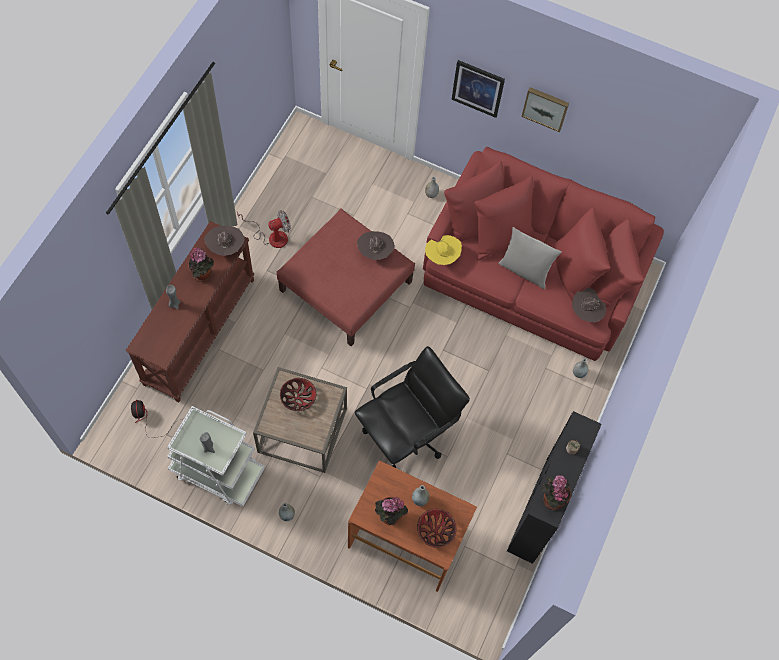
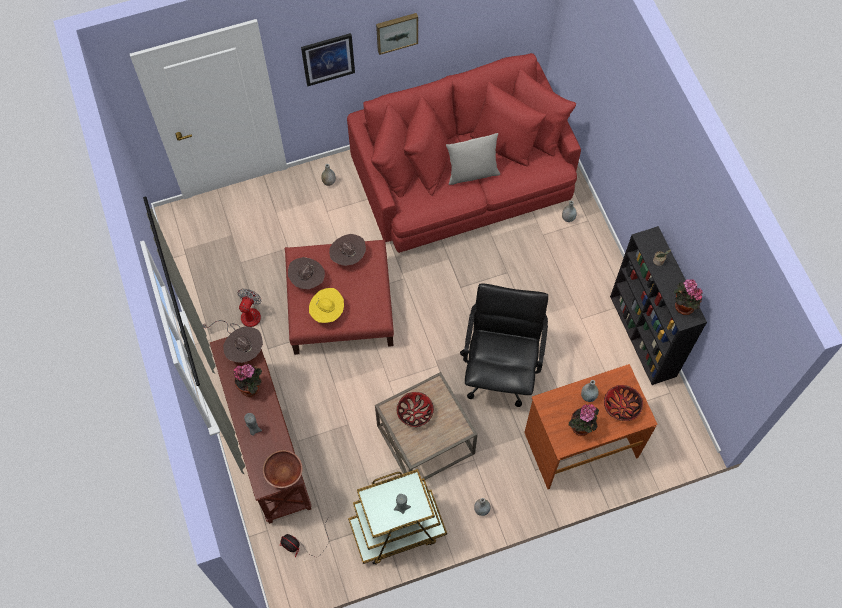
camera: 40 degrees left, 0 degrees up
(161, 349) = (283, 472): none -> brown bowl
(217, 471) = (397, 529): white cart -> brown cart
(442, 256) = (404, 215): yellow hat -> yellow hat (327, 312)
(586, 312) = (544, 165): brown hat -> brown hat (307, 279)

